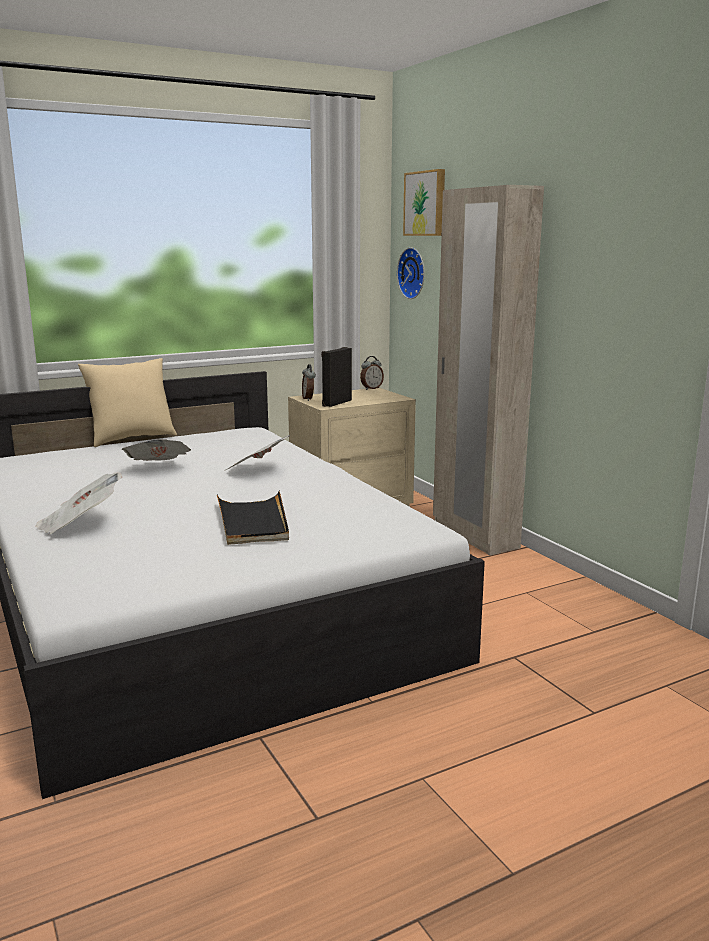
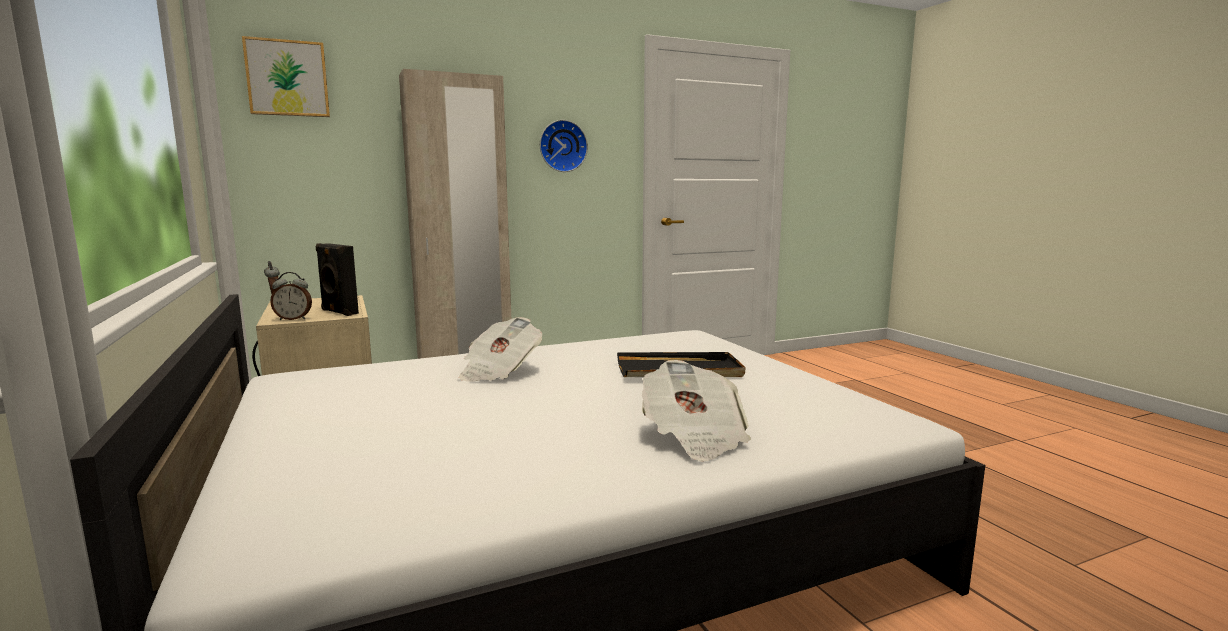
camera: 85 degrees left, 5 degrees down
(131, 439) = (212, 446): beige pillow -> none
(159, 469) = (455, 413): newspaper -> none
(414, 273) = (270, 159): wall clock -> wall clock (562, 146)

